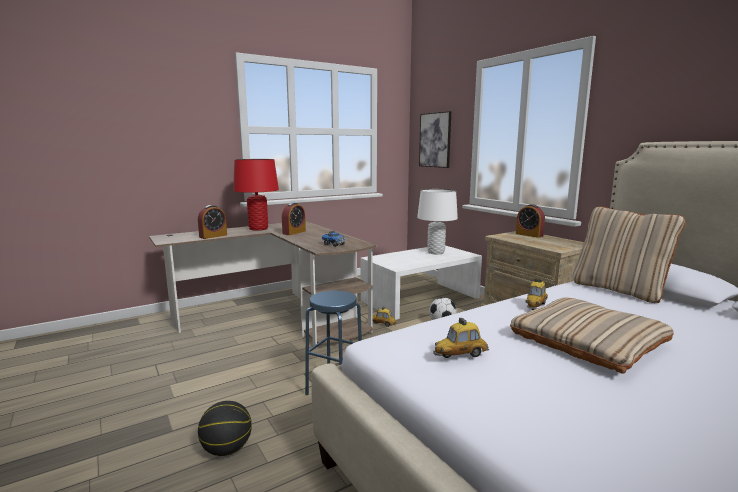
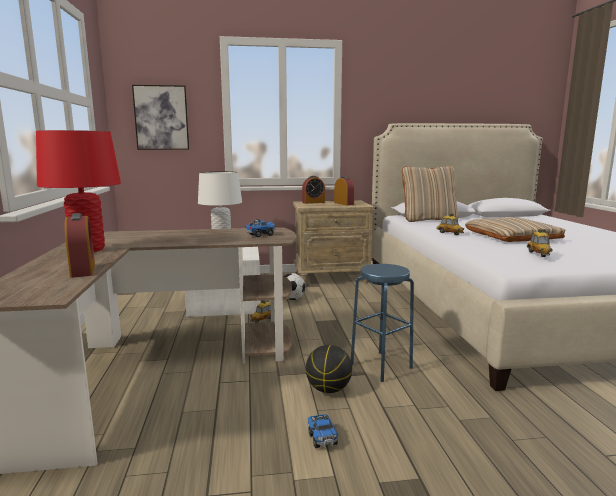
camera: 65 degrees left, 0 degrees up
(213, 385) = (322, 439): none -> toy truck
(227, 449) = (467, 438): basketball -> basketball (328, 389)
(294, 232) = (159, 240): alarm clock -> alarm clock (343, 203)

